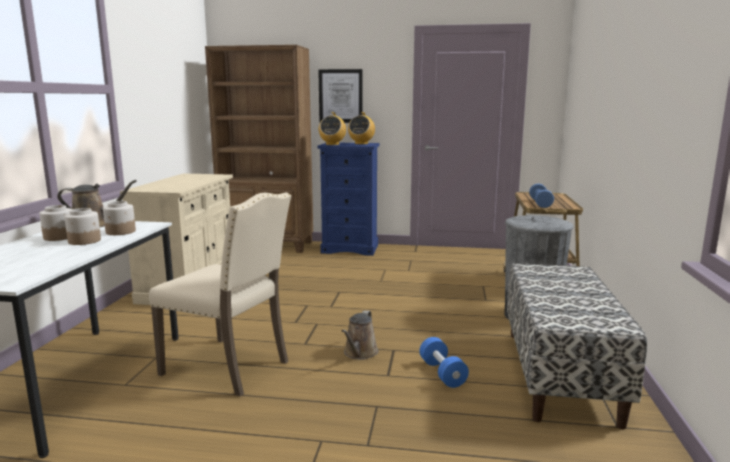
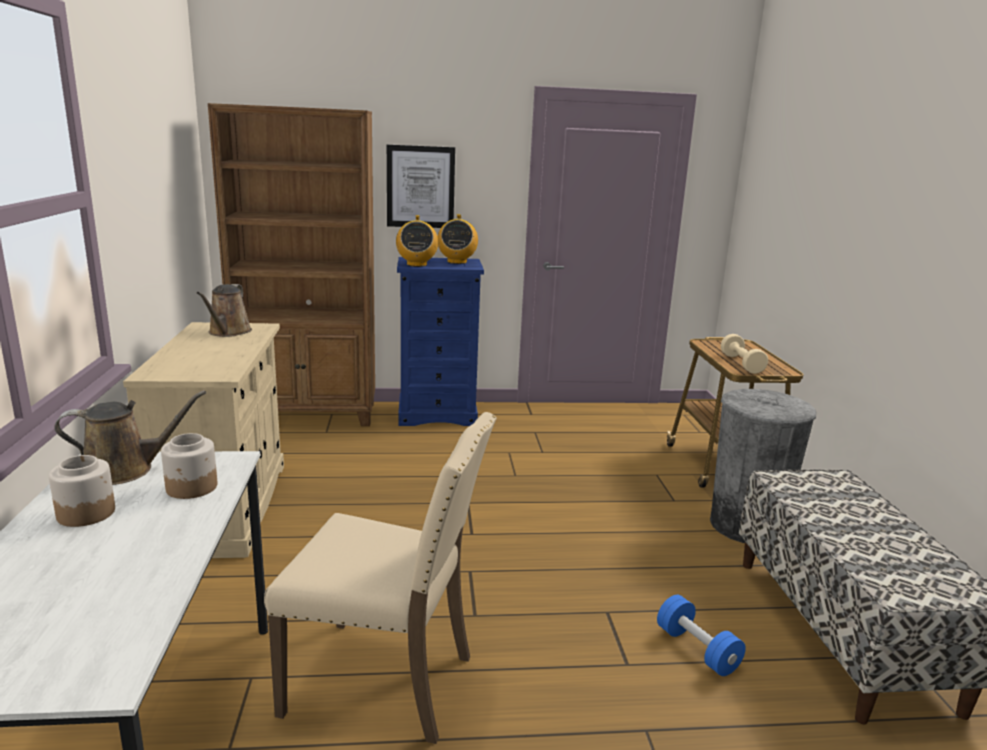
camera: 15 degrees left, 5 degrees up
(85, 241) = (146, 522): jar -> none
(359, 353) = (564, 625): brown watering can -> brown watering can (228, 332)
(540, 203) = (741, 364): blue dumbbell -> beige dumbbell

